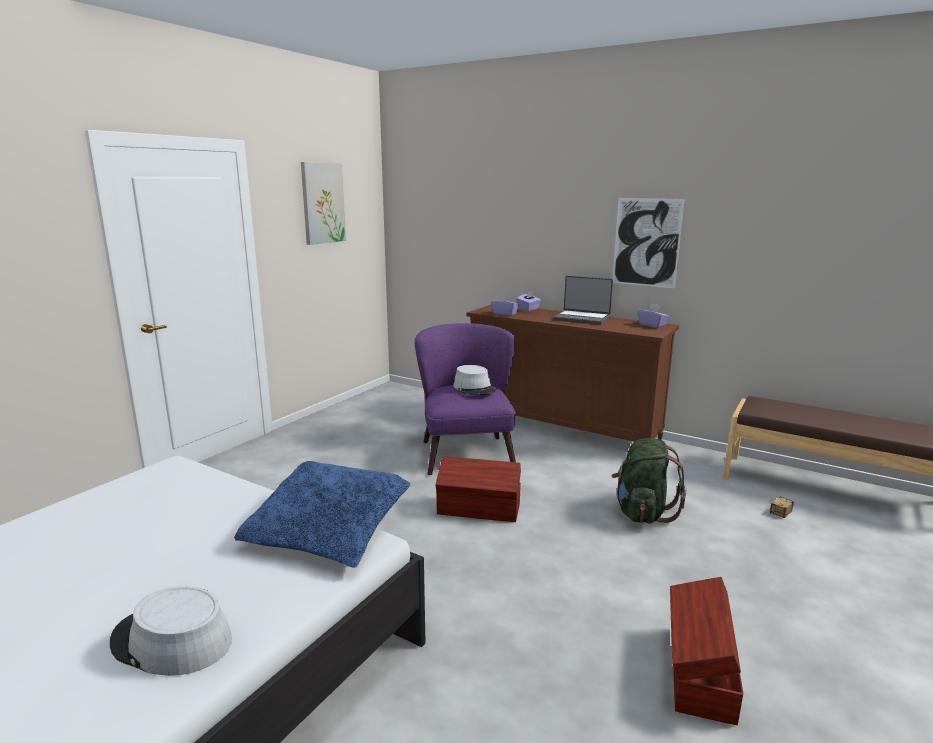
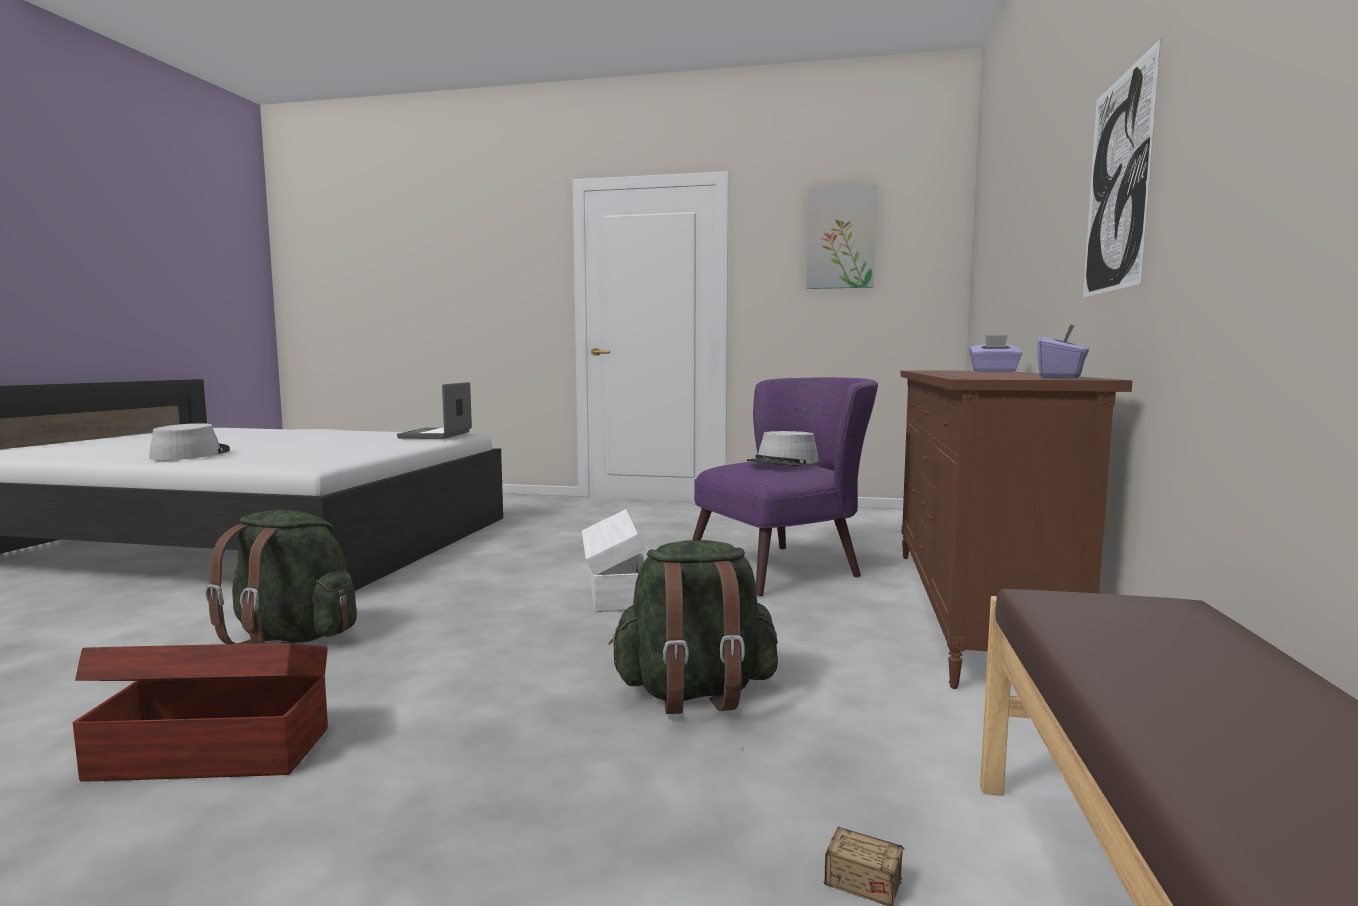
camera: 70 degrees right, 10 degrees down
(327, 529) = (338, 458): blue pillow -> none
(479, 510) = (616, 592): brown storage box -> white storage box
(504, 314) = (930, 371): purple tissue box -> none
(509, 657) = (291, 638): none -> green backpack
(582, 318) = (1001, 373): laptop -> laptop (437, 435)

